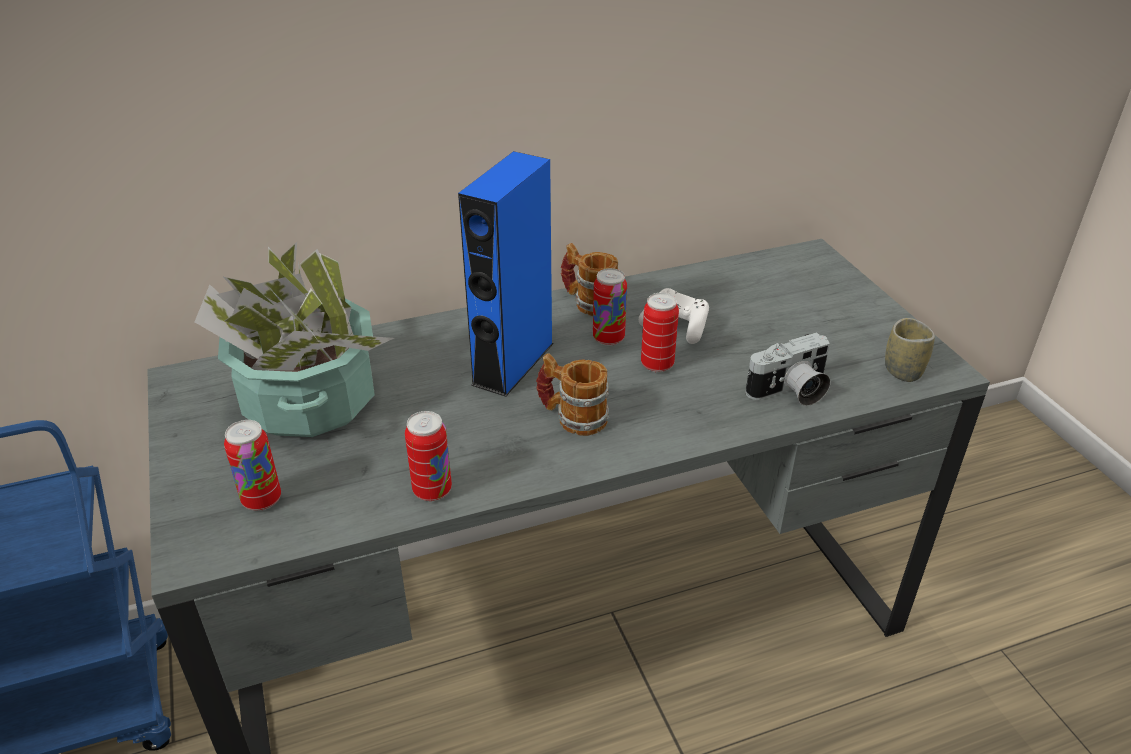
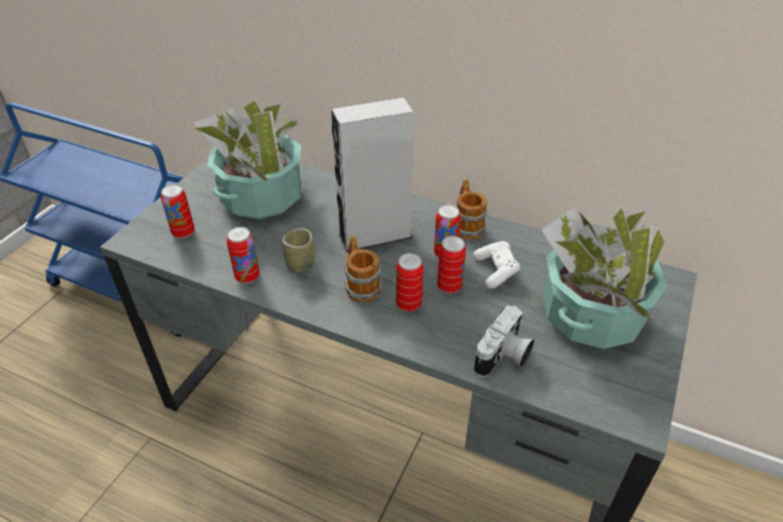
camera: 45 degrees right, 5 degrees up
(513, 363) = (375, 236): blue speaker -> grey speaker
(646, 403) = (408, 304): none -> can
(790, 392) = (504, 357): camera -> camera turned 75 degrees counterclockwise
(801, 315) = (591, 315): none -> potted plant
(903, 371) = (606, 399): cup -> cup (300, 264)

